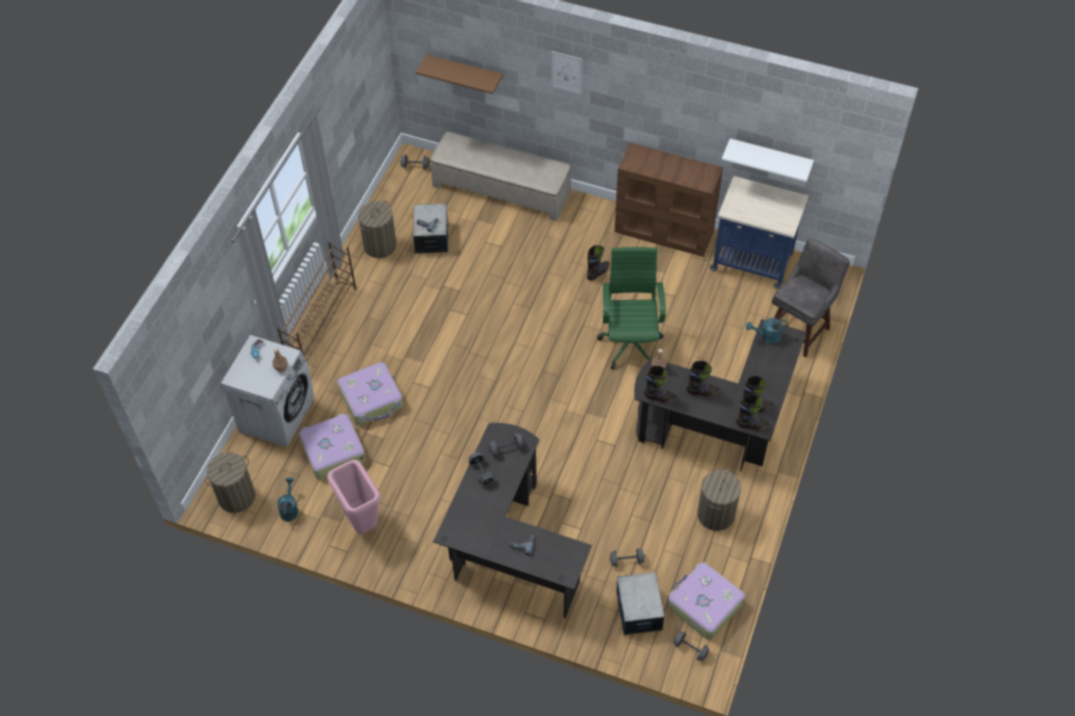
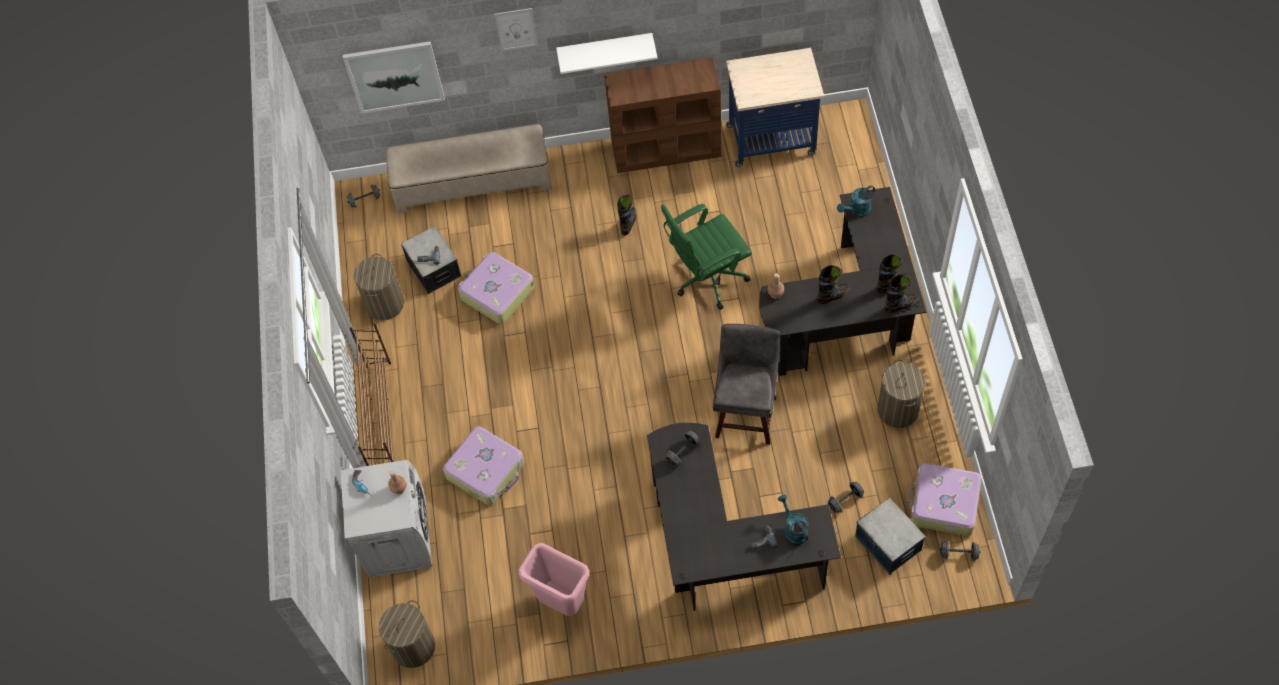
camera: 25 degrees left, 5 degrees up
(289, 509) = (477, 629): turquoise watering can -> turquoise watering can (793, 529)
(332, 451) = (482, 545): suitcase -> suitcase (496, 293)
(465, 72) = (394, 76): brown shelf -> picture
(481, 473) = (674, 489): grey dumbbell -> none
(630, 343) = (707, 280): green office chair -> green office chair turned 90 degrees counterclockwise
(660, 397) = (797, 322): black boot -> none
(770, 157) = (761, 25): white shelf -> white shelf (605, 49)
(800, 329) = (859, 186): grey stool -> grey stool (746, 414)

